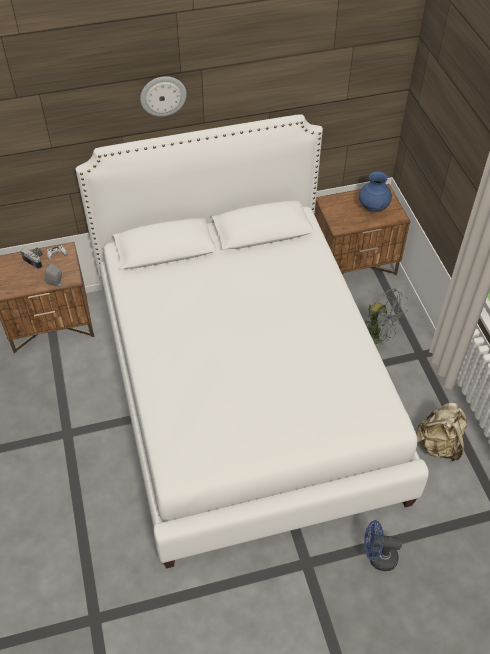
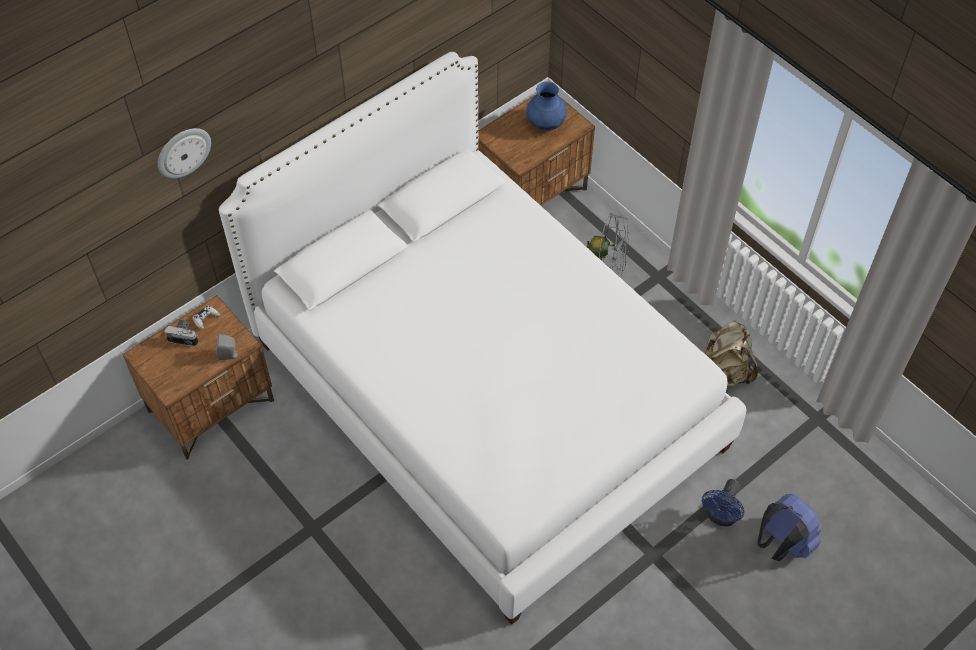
camera: 25 degrees left, 5 degrees up
(163, 95) = (301, 89): wall clock -> wall clock (183, 152)
(377, 557) = (720, 517): blue fan -> blue fan turned 45 degrees counterclockwise
(419, 602) = (781, 543): none -> blue backpack

